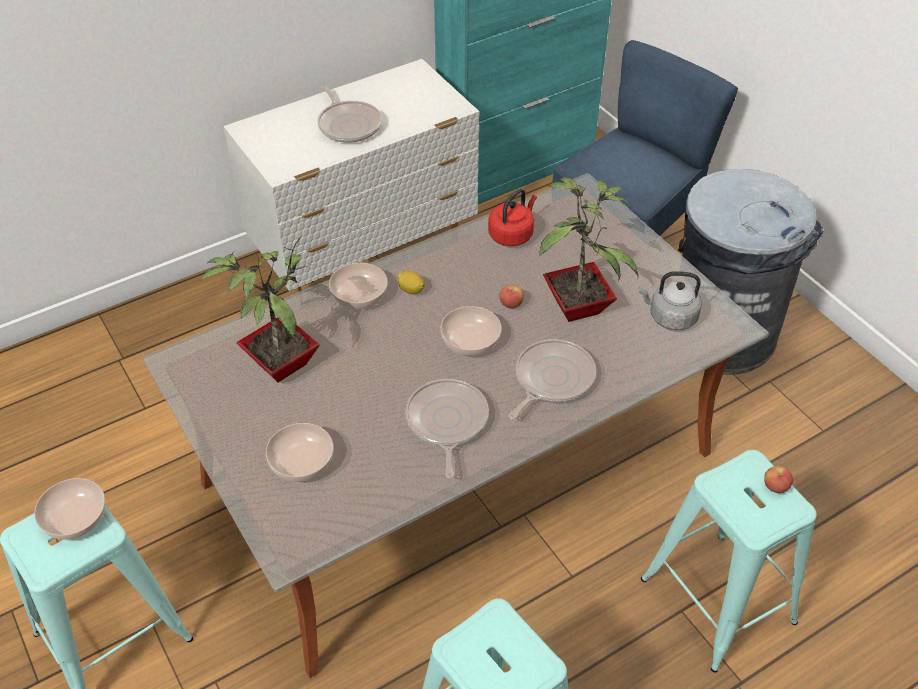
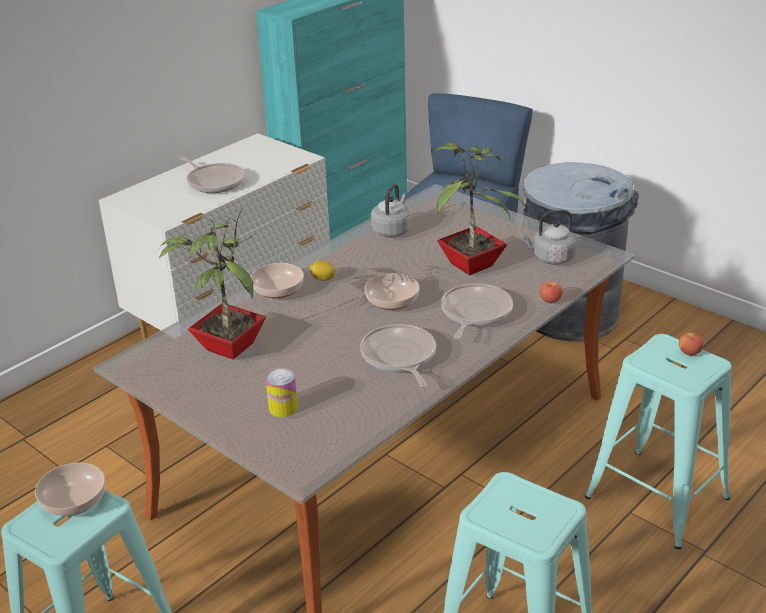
camera: 15 degrees left, 15 degrees down
(303, 462) = (283, 408): bowl -> can
(511, 304) = (414, 273): apple -> apple (550, 300)
(512, 234) = (392, 230): red kettle -> grey kettle

